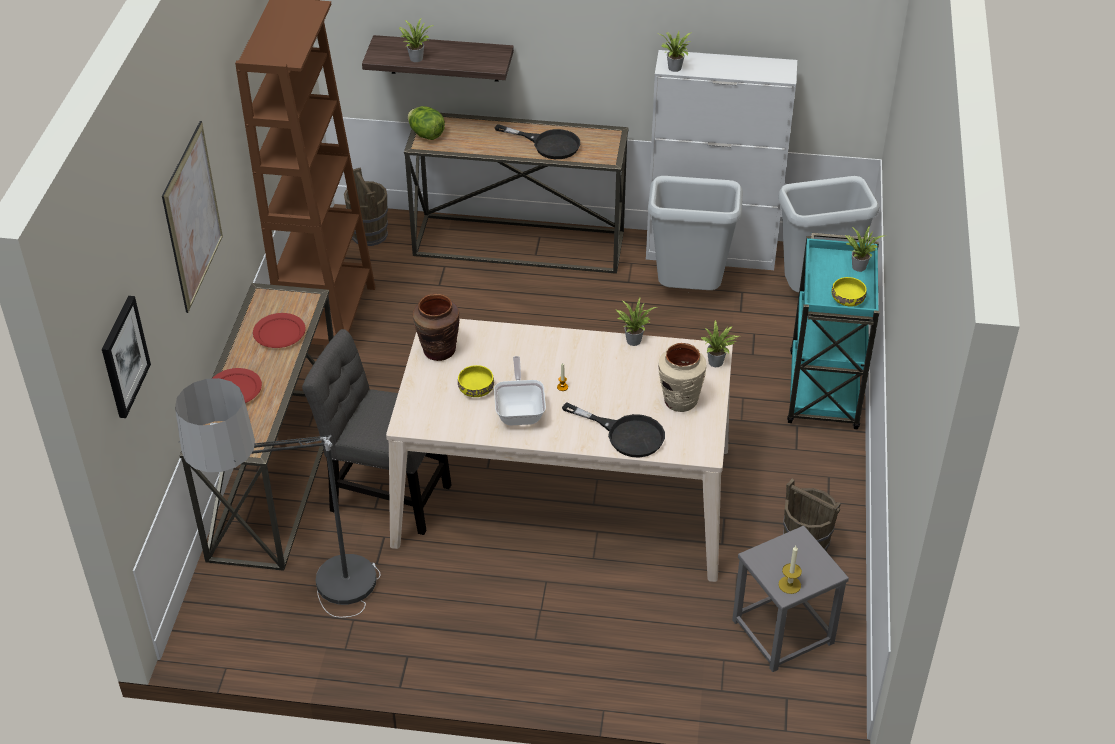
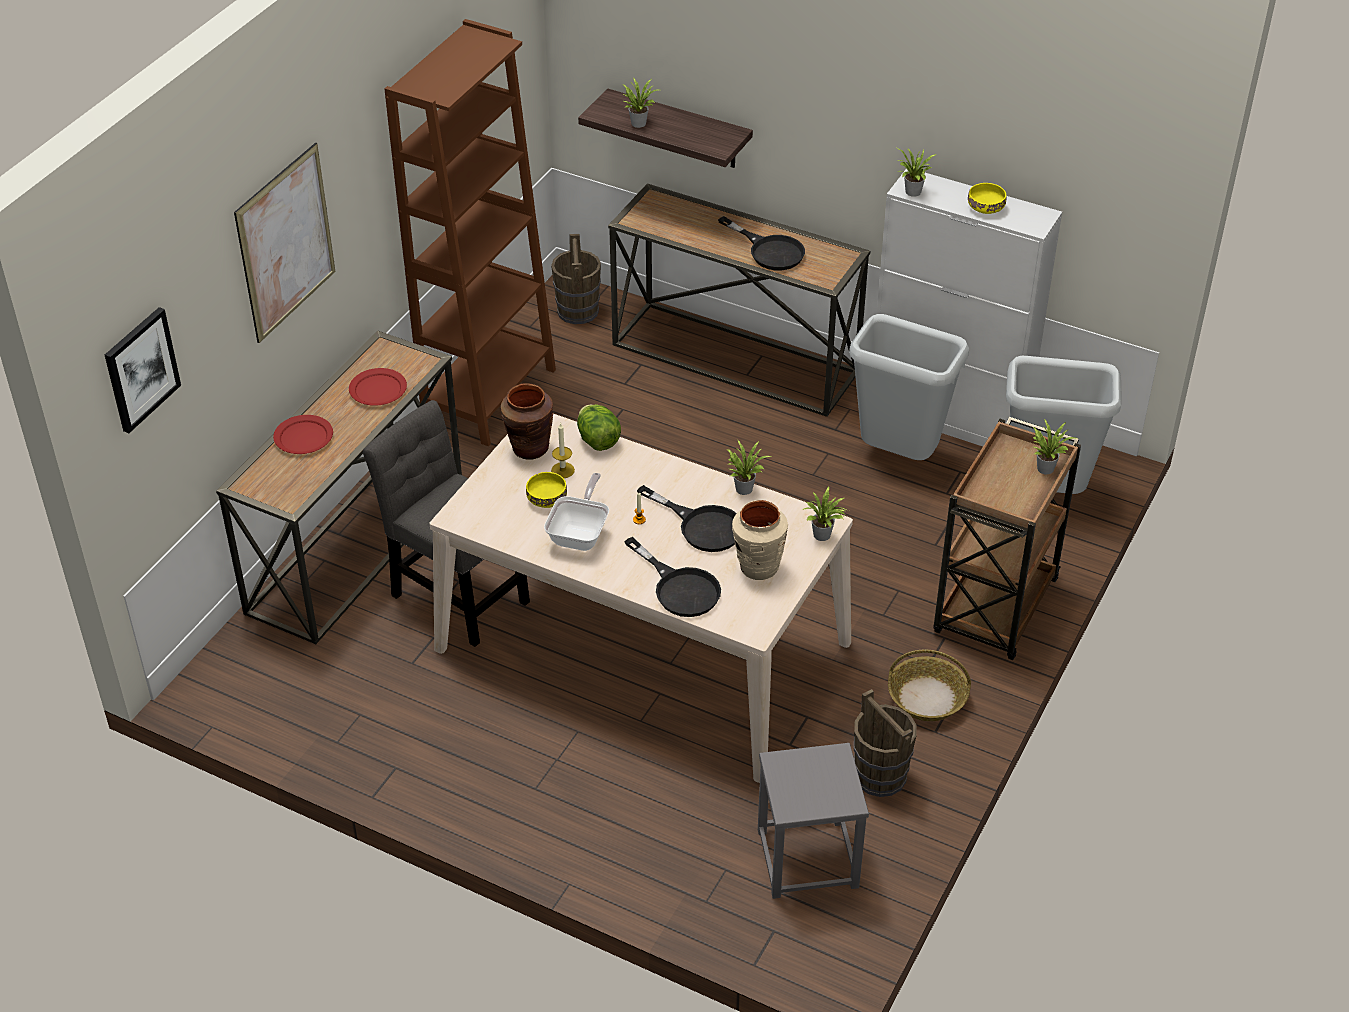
camera: 20 degrees right, 0 degrees up
(305, 607) = (318, 688): floor lamp -> none
(426, 134) = (642, 211): lettuce -> lettuce (598, 441)
(616, 379) = (702, 526): none -> black frying pan
(789, 585) = (797, 802): candle -> candle (563, 470)
(809, 476) = (927, 697): none -> basket
(823, 393) = (995, 609): turquoise cart -> brown cart
(848, 300) = (1011, 503): yellow bowl -> yellow bowl (986, 208)

